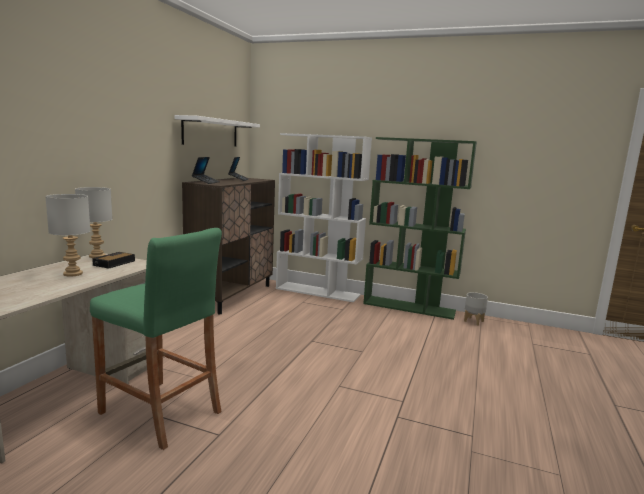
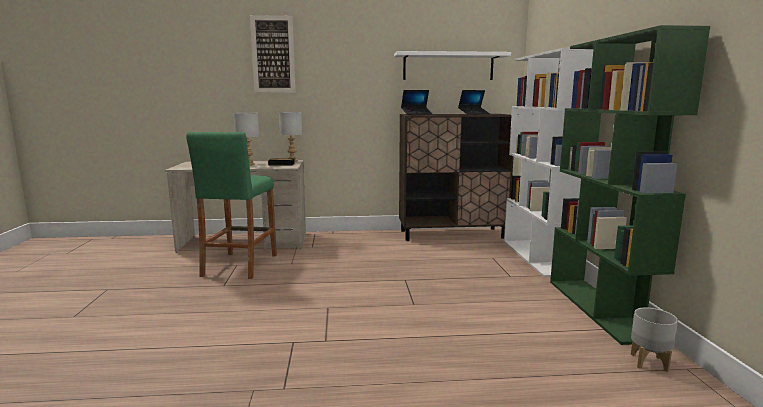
camera: 65 degrees right, 0 degrees up
(51, 102) = (273, 54): none -> picture

